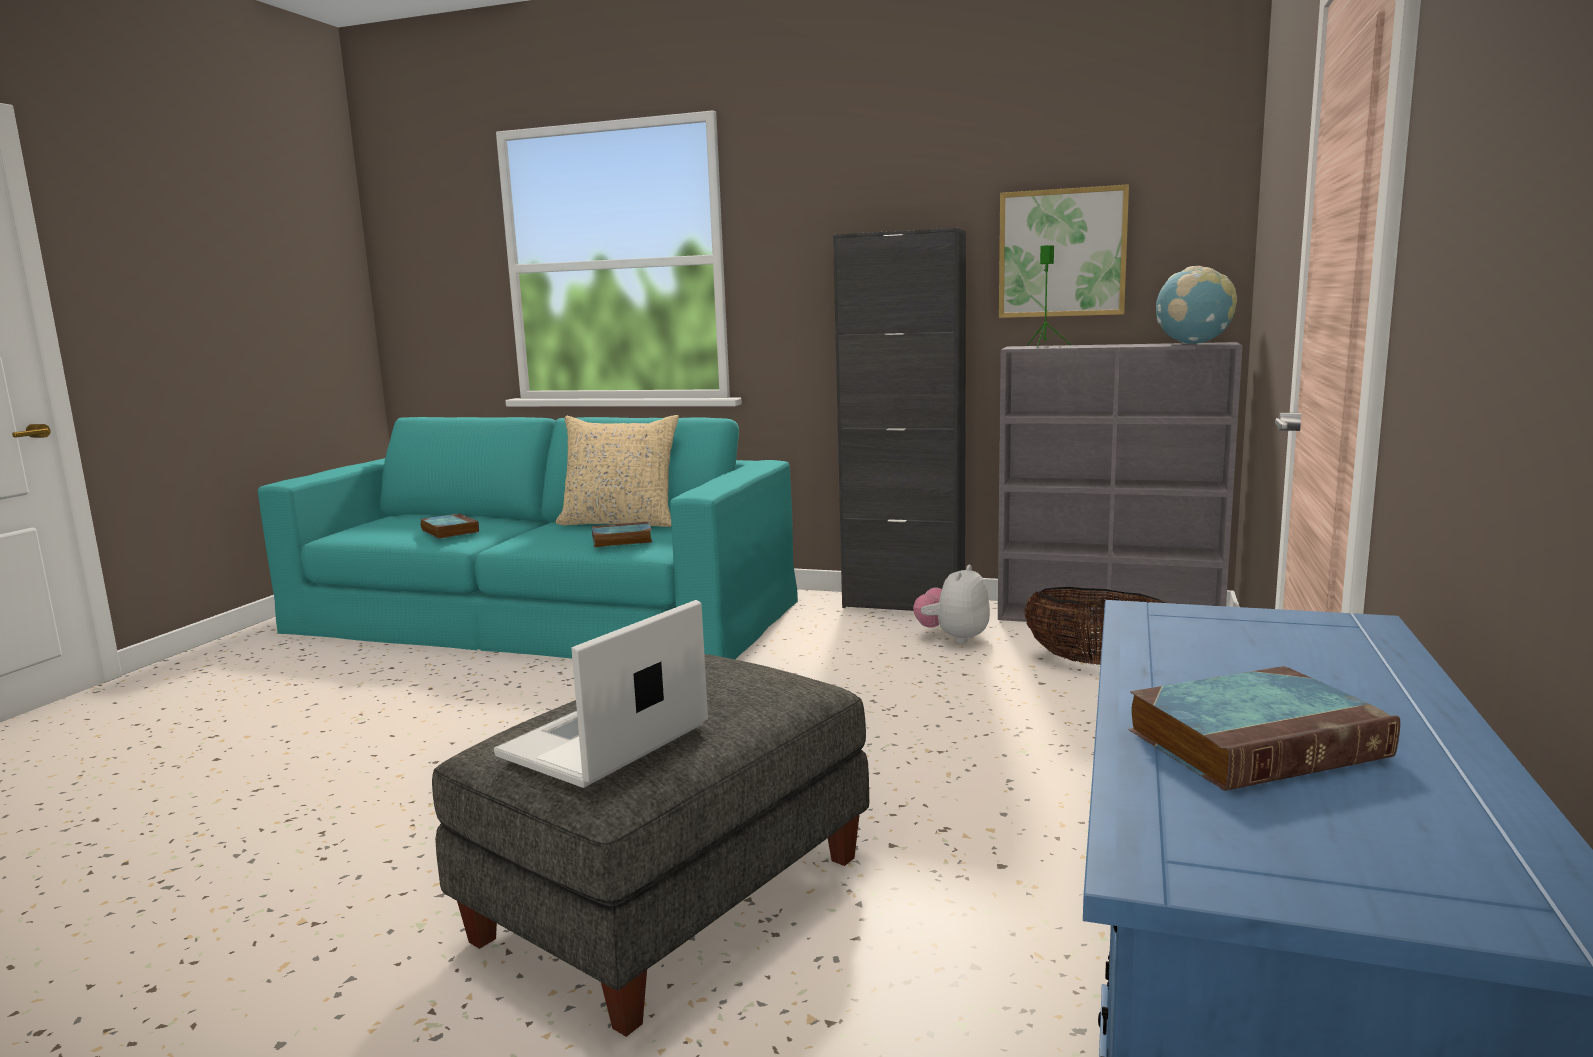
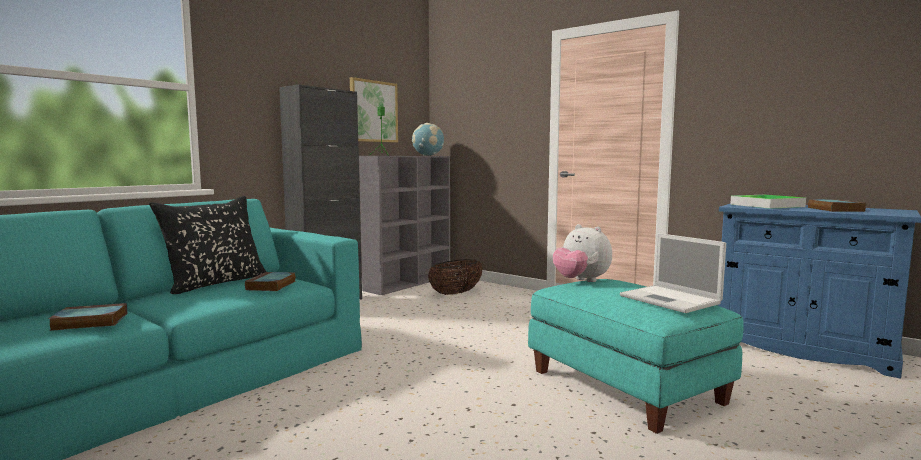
camera: 70 degrees left, 5 degrees down
(620, 523) = (215, 283): beige pillow -> black pillow
(673, 900) = (627, 386): grey ottoman -> turquoise ottoman
(953, 638) = (392, 304): plush toy -> plush toy (581, 281)
(1264, 649) = (766, 205): none -> tray

